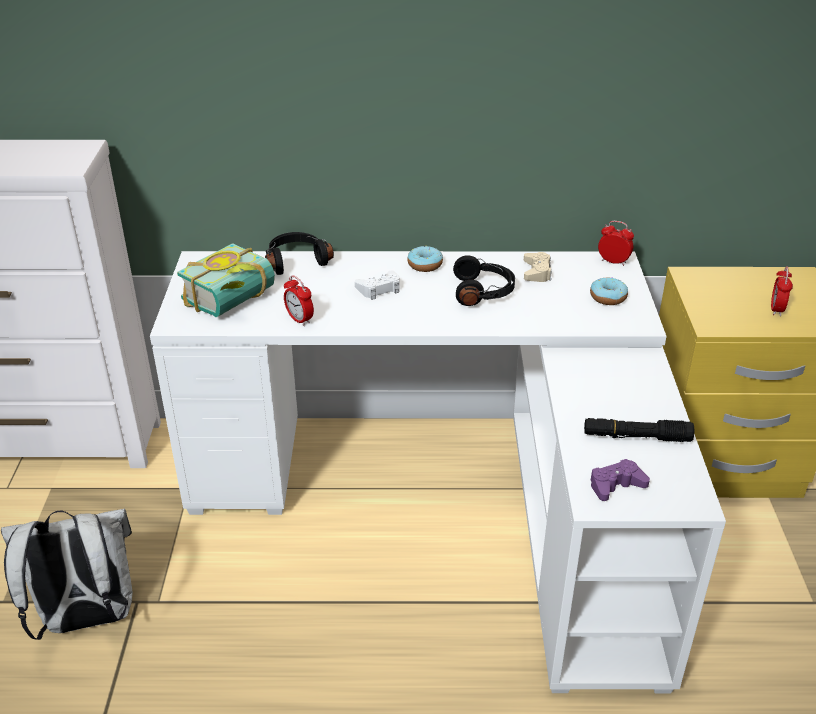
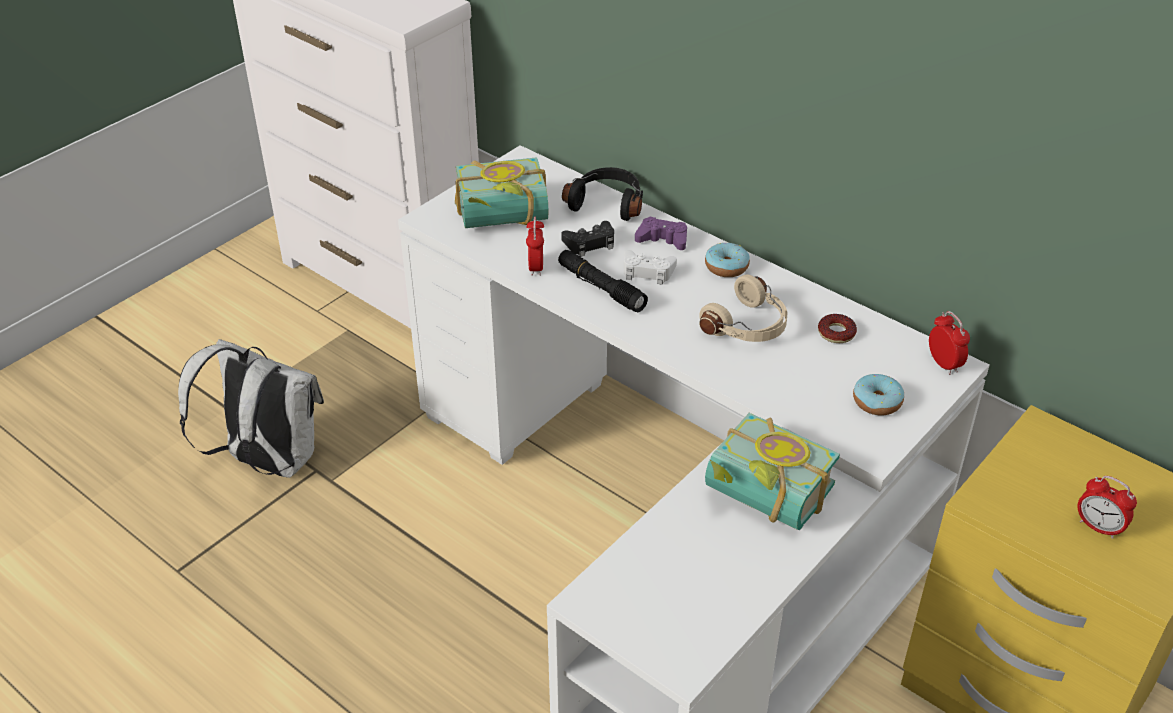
camera: 40 degrees right, 5 degrees up
(318, 289) = (590, 243): none -> black game controller
(483, 292) = (748, 326): black headphones -> beige headphones
(537, 272) = (836, 333): beige game controller -> donut
(610, 386) = (762, 500): none -> book
(616, 485) = (629, 599): purple game controller -> purple game controller (662, 239)
(636, 437) = (716, 566): black flashlight -> black flashlight (601, 288)
(776, 309) = (1098, 527): alarm clock -> alarm clock turned 105 degrees counterclockwise

